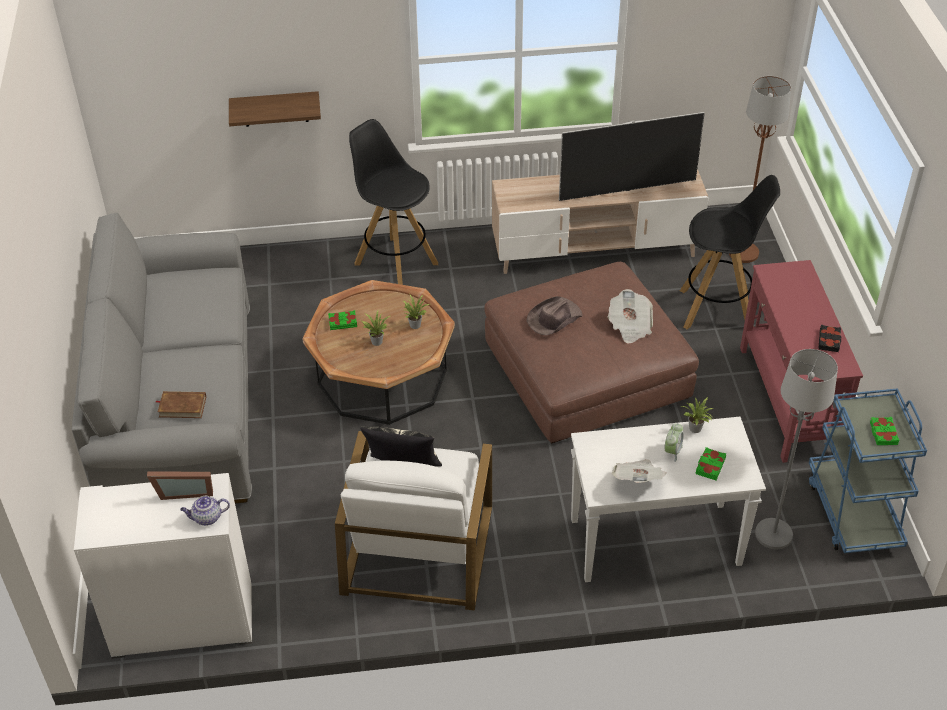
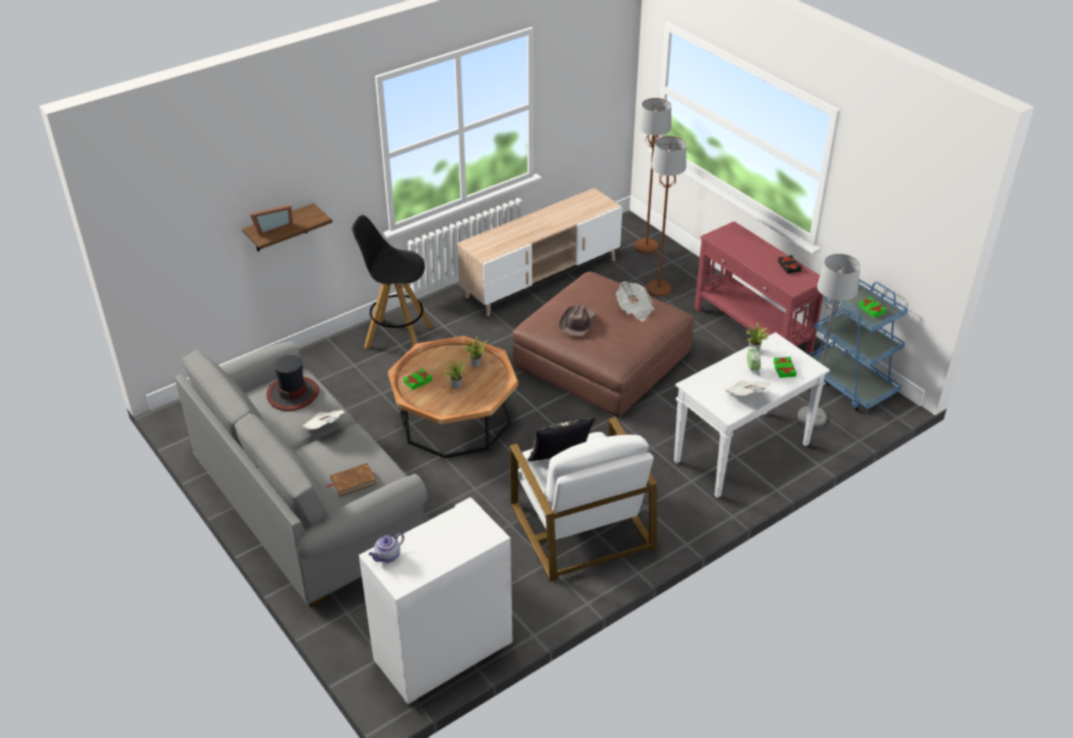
camera: 30 degrees left, 5 degrees down
(184, 491) = (448, 523): picture frame -> picture frame (272, 228)
(202, 290) = (293, 393): none -> hat
(202, 338) = (324, 427): none -> newspaper
(207, 518) = (483, 534): teapot -> teapot (387, 556)
(627, 190) = (562, 219): television -> none
(717, 309) = (659, 289): black stool -> brown floor lamp

